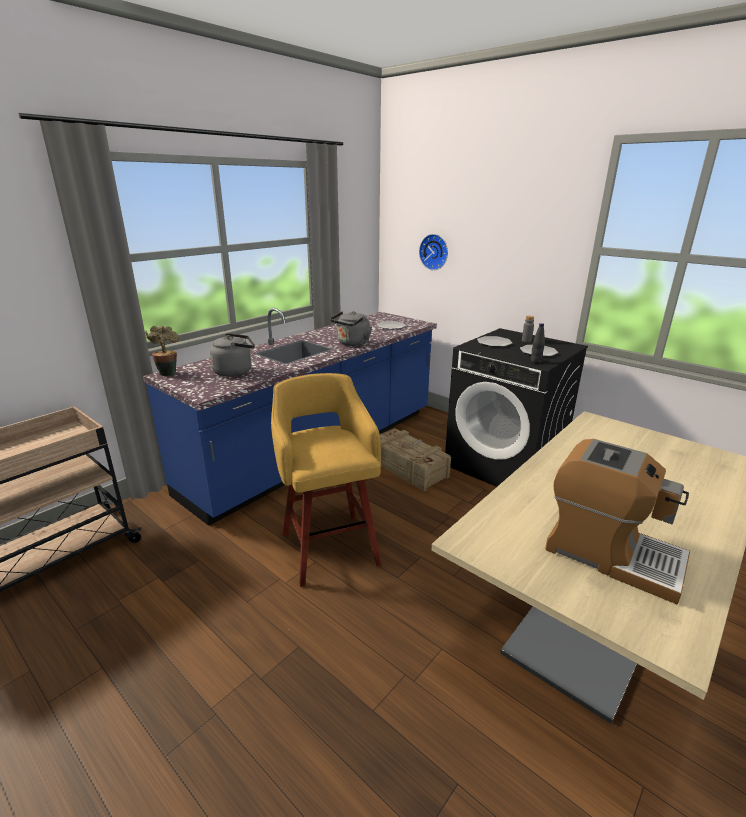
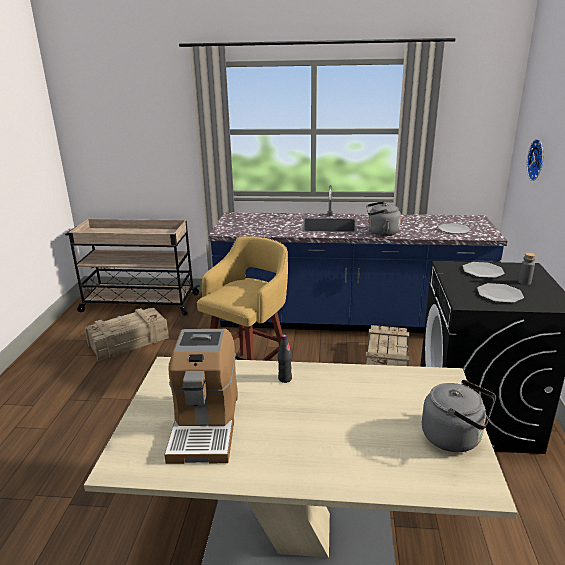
camera: 55 degrees right, 0 degrees up
(112, 621) = (128, 342): none -> crate
(168, 373) = (236, 214): potted plant -> none
(235, 371) = (266, 225): grey kettle -> grey kettle (455, 438)
(535, 361) = (465, 299): black bottle -> black bottle (285, 379)

